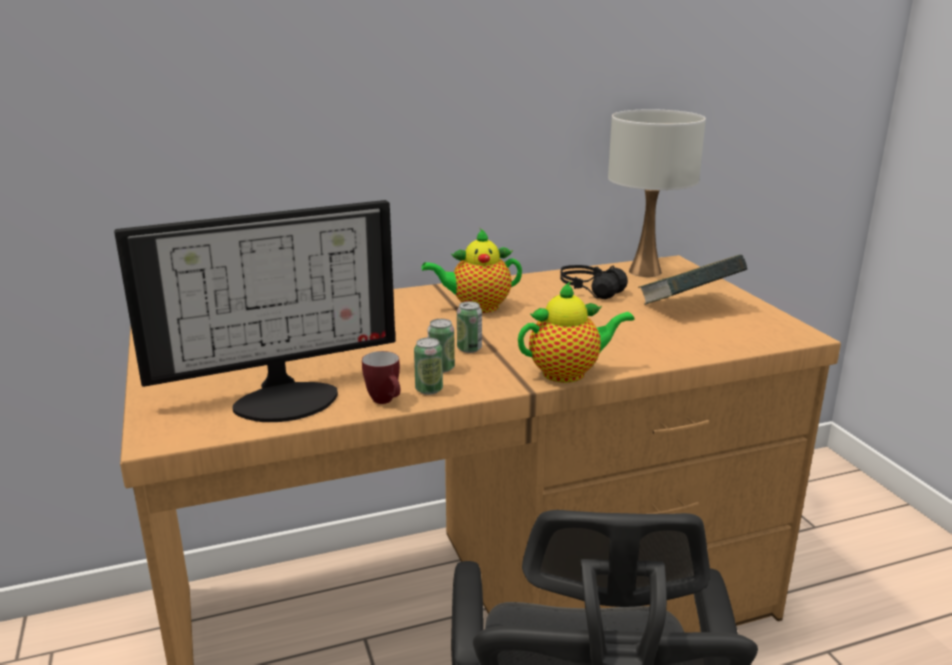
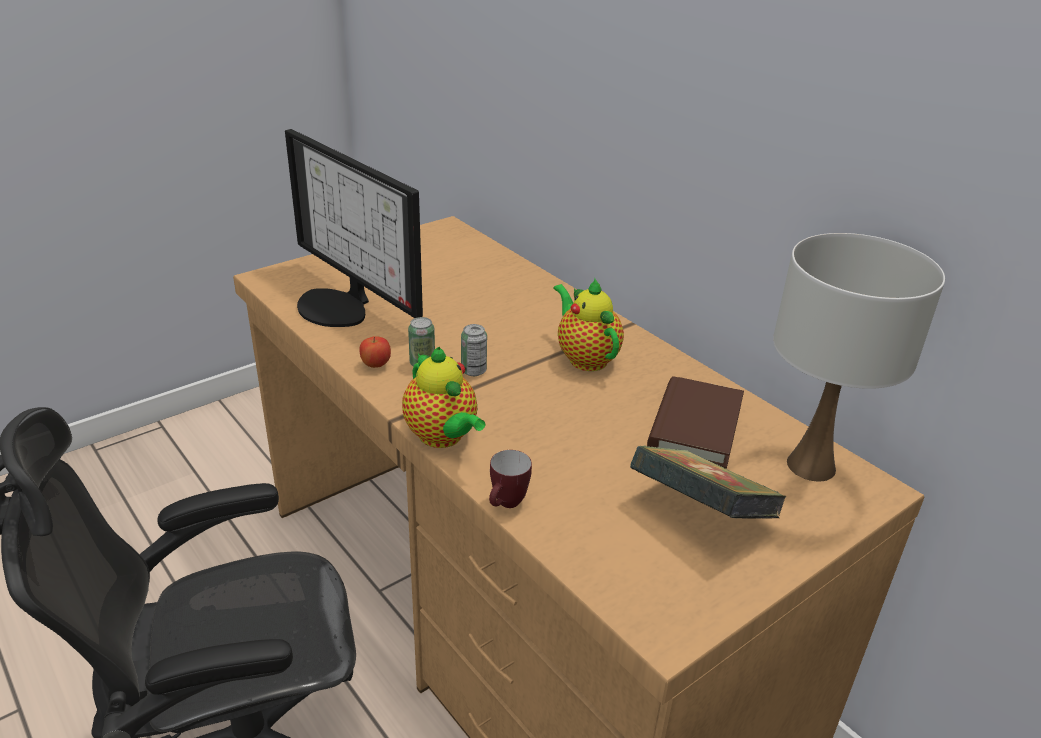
camera: 70 degrees right, 10 degrees up
(386, 401) = (346, 349): mug -> mug (506, 505)
(429, 389) = (375, 365): can -> apple
(590, 291) = (695, 426): black headphones -> brown book

